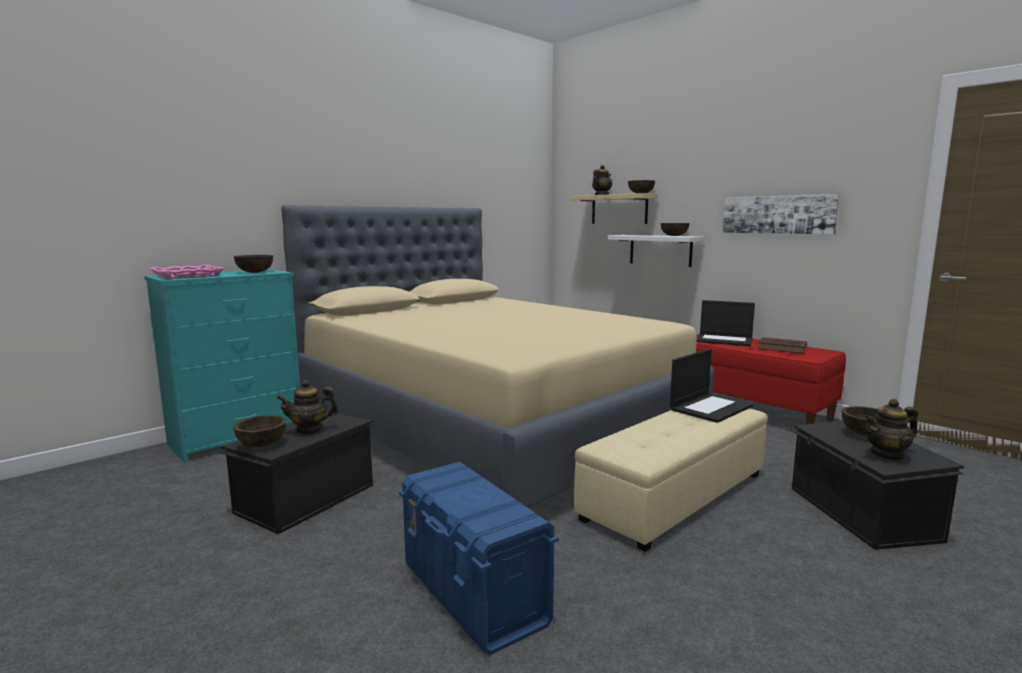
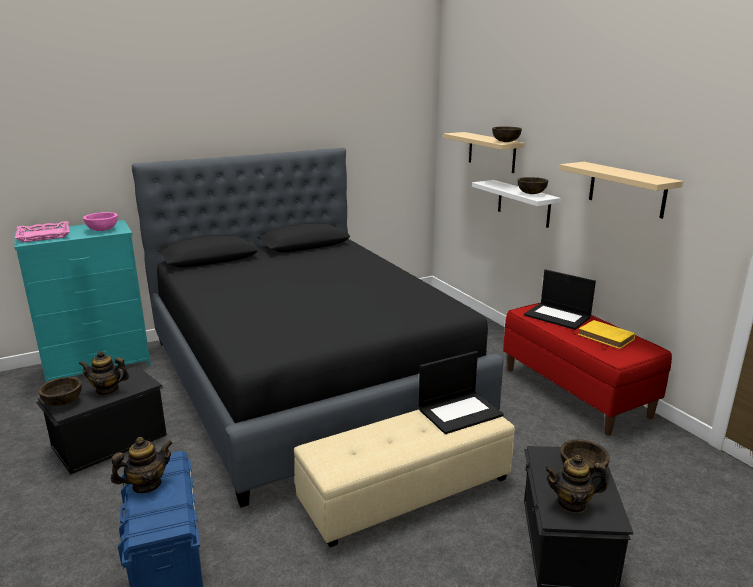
camera: 15 degrees right, 10 degrees up
(254, 272) = (102, 230): brown bowl -> pink bowl
(490, 425) = (307, 377): beige bed -> black bed
(601, 195) = (472, 136): teapot -> teapot (146, 485)
(778, 214) = (626, 189): picture -> beige shelf
(783, 348) = (607, 337): brown book -> yellow book

